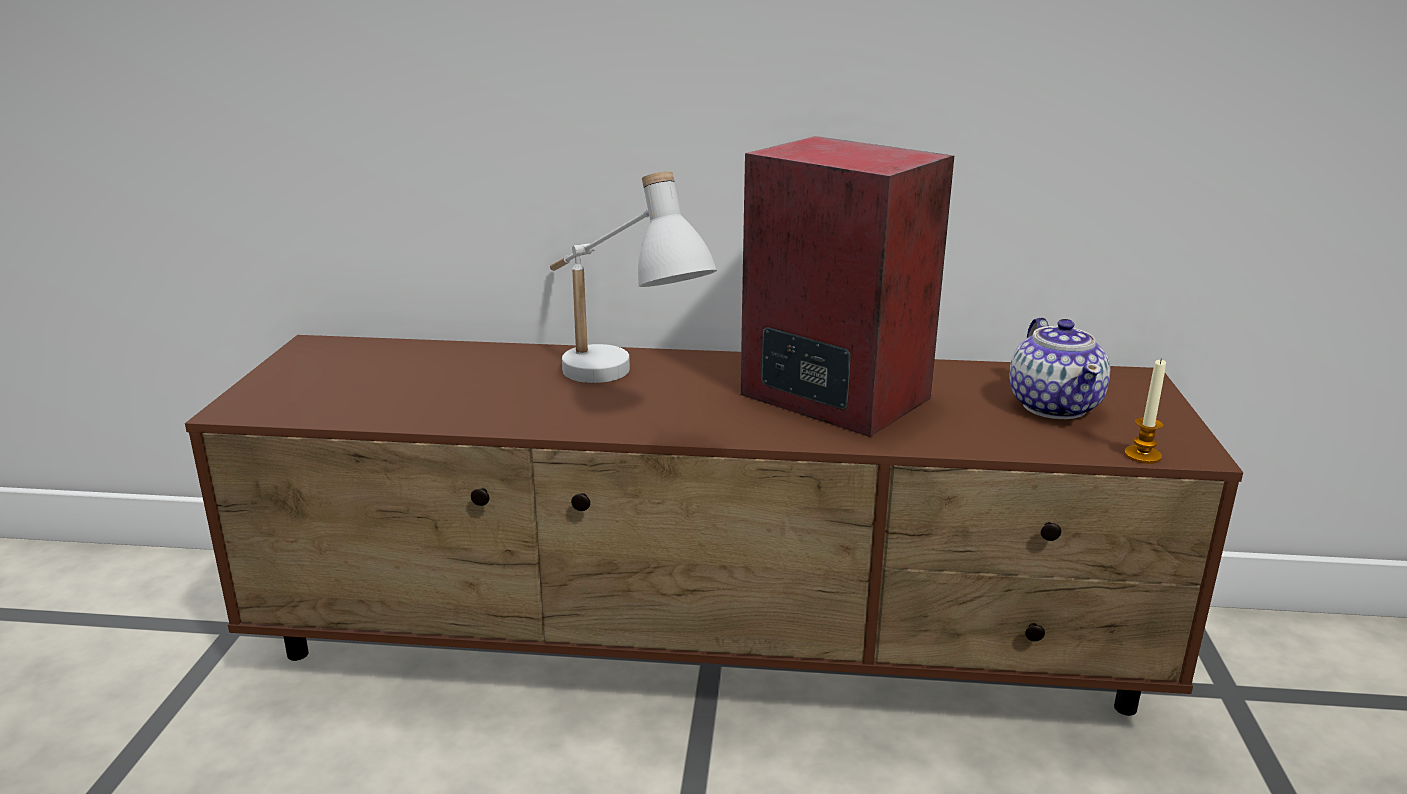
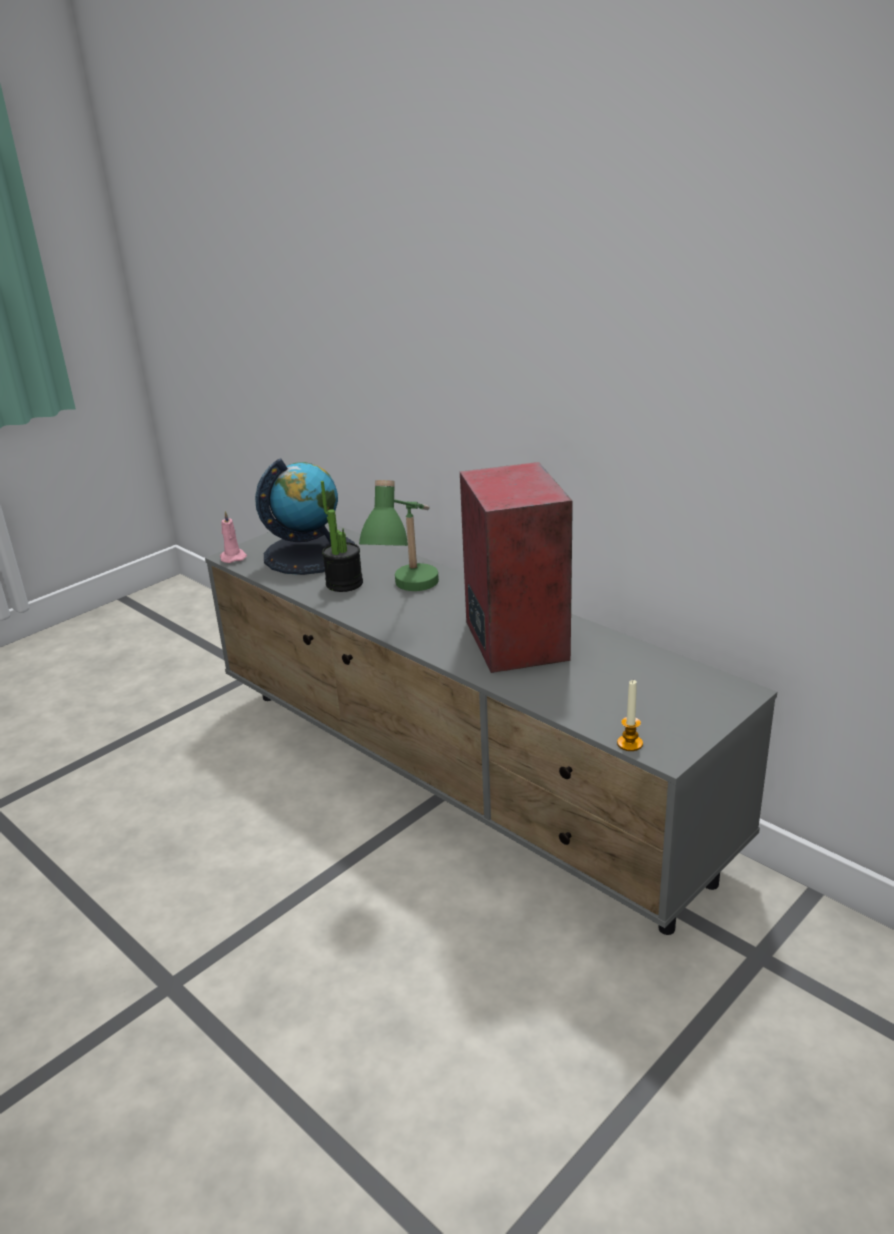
camera: 40 degrees right, 5 degrees up
(242, 410) = (232, 557): none -> pink candle
(376, 376) = (310, 553): none -> globe
(494, 397) = (344, 583): none -> potted plant
(617, 387) = (410, 596): white table lamp -> green table lamp
(707, 651) = (458, 780): brown tv stand -> grey tv stand
(1054, 406) = (639, 692): teapot -> none

